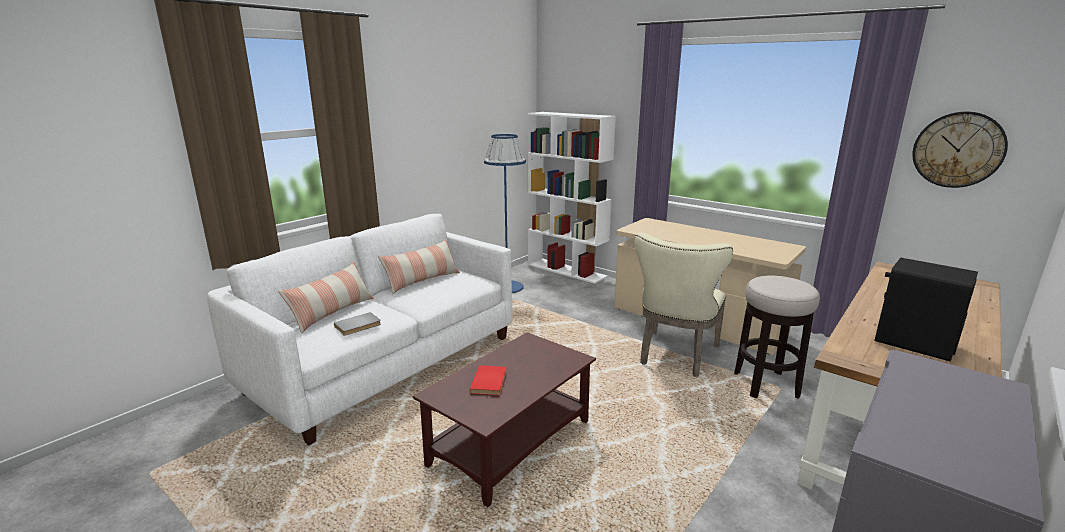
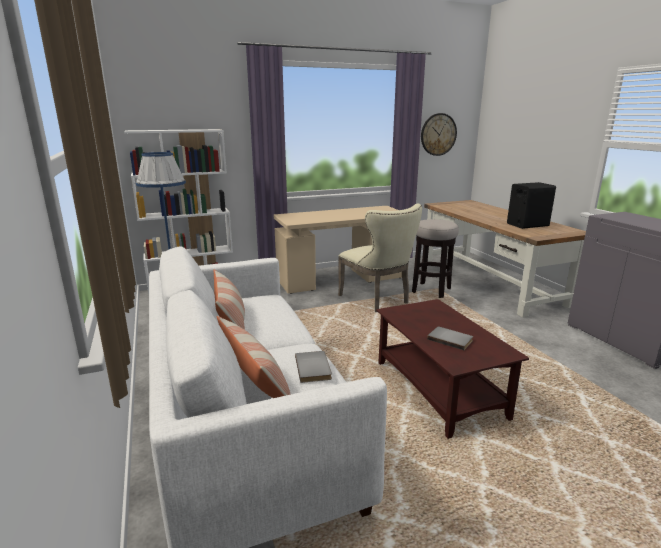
camera: 60 degrees left, 0 degrees up
(490, 382) = (450, 339): red book -> grey book

